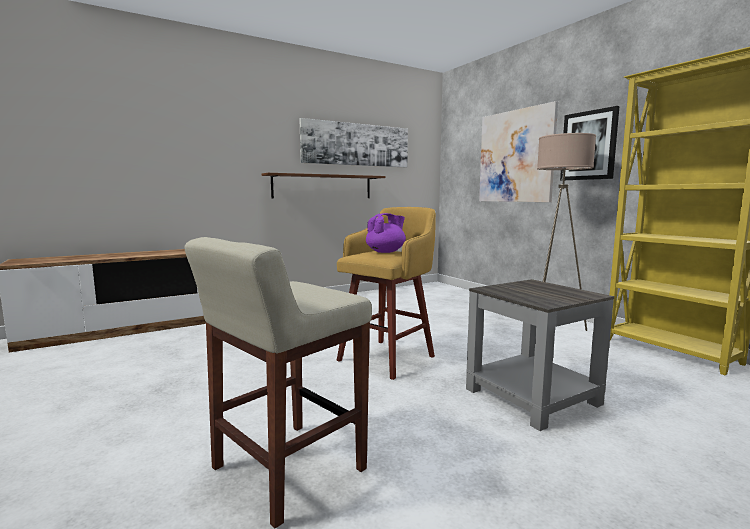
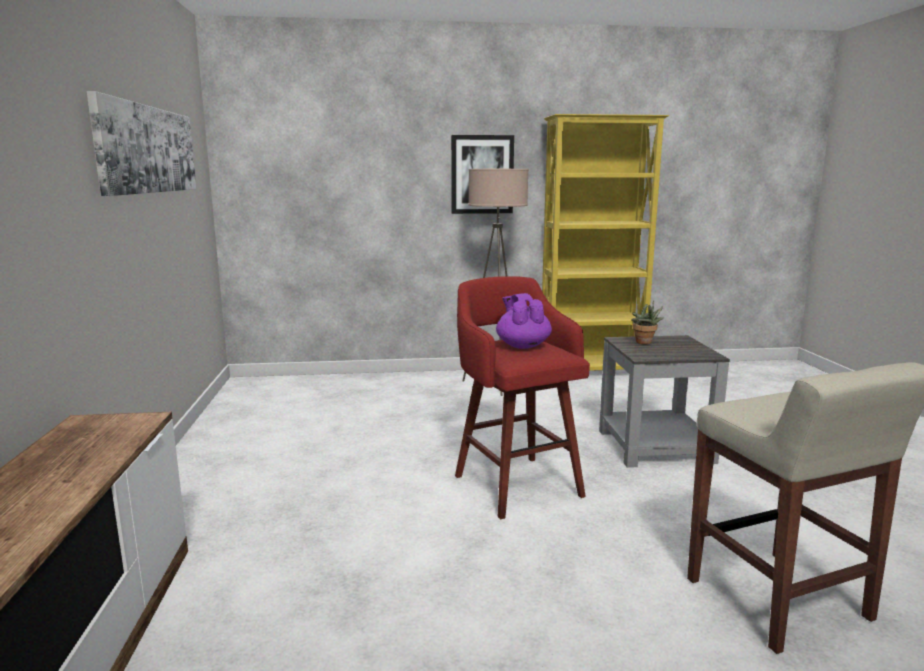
camera: 65 degrees left, 5 degrees up
(323, 186) = (129, 244): brown shelf -> none
(388, 357) = (516, 484): yellow stool -> red stool
(515, 156) = (377, 179): picture -> none
(539, 287) = (645, 343): none -> potted plant

